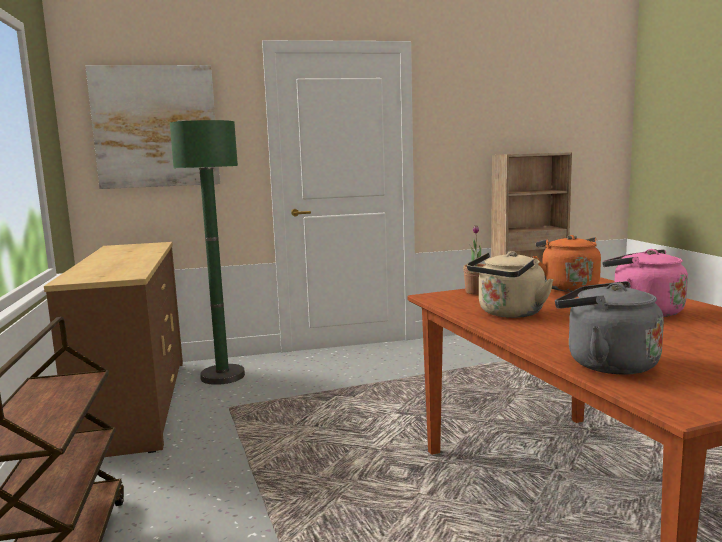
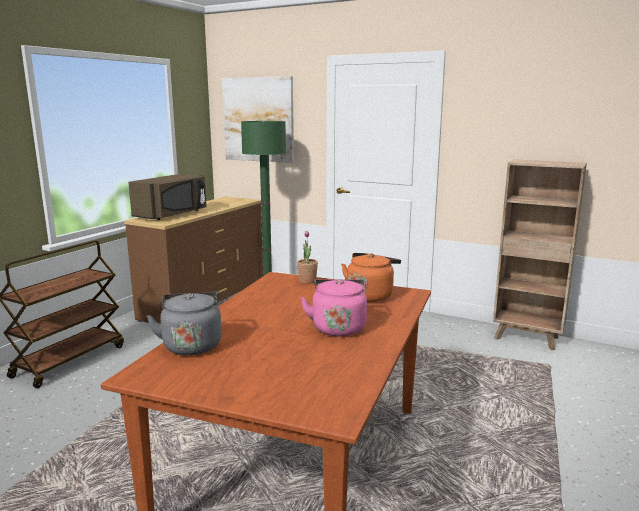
camera: 40 degrees right, 5 degrees up
(104, 268) = (172, 214): none -> brown microwave
(508, 313) = (266, 301): beige kettle -> none

